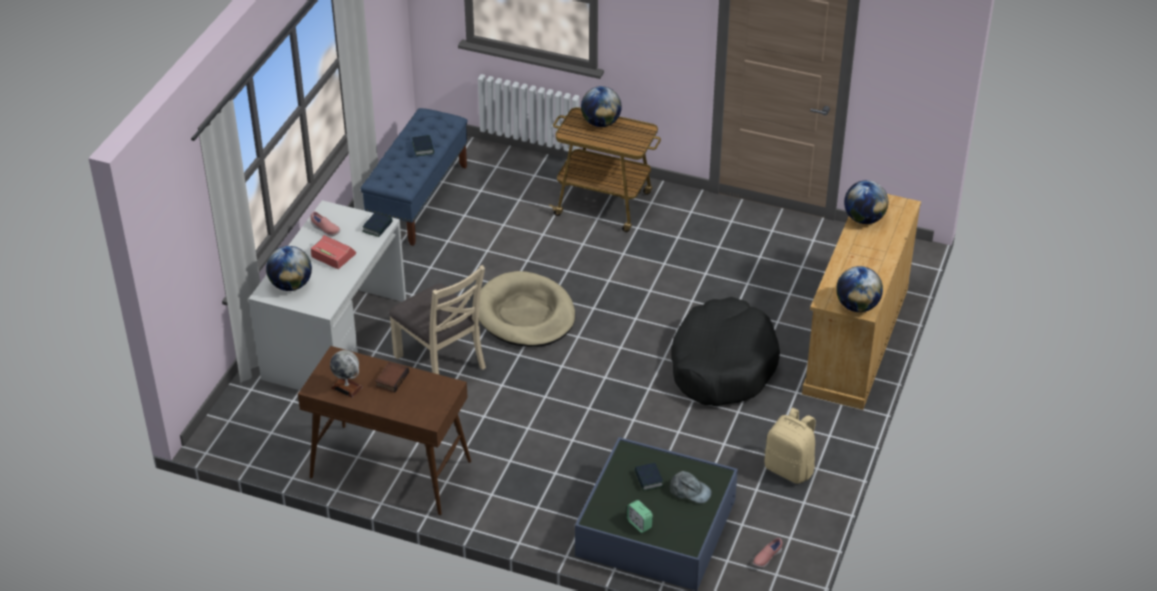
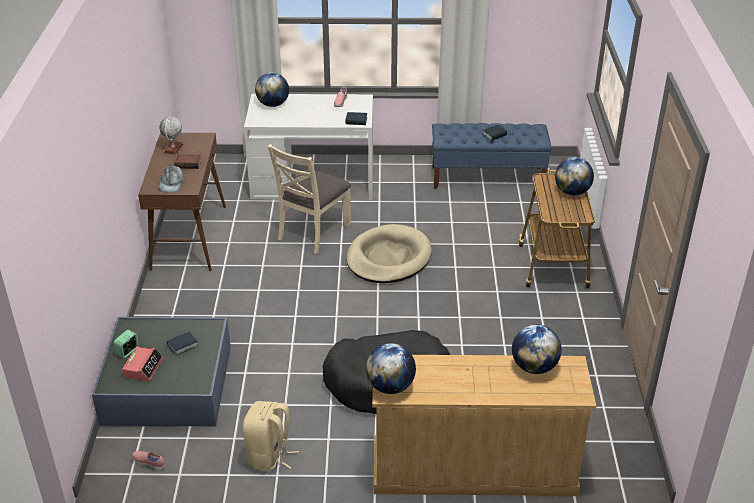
camera: 70 degrees right, 5 degrees down
(333, 255) = (314, 112): alarm clock -> alarm clock (143, 367)
(690, 491) = (175, 372): grey cap -> grey cap (171, 183)

